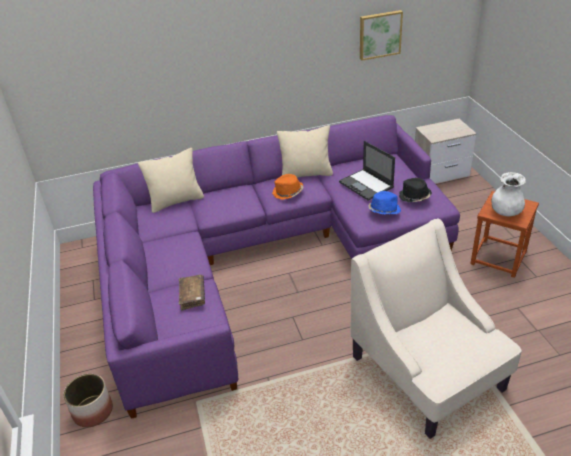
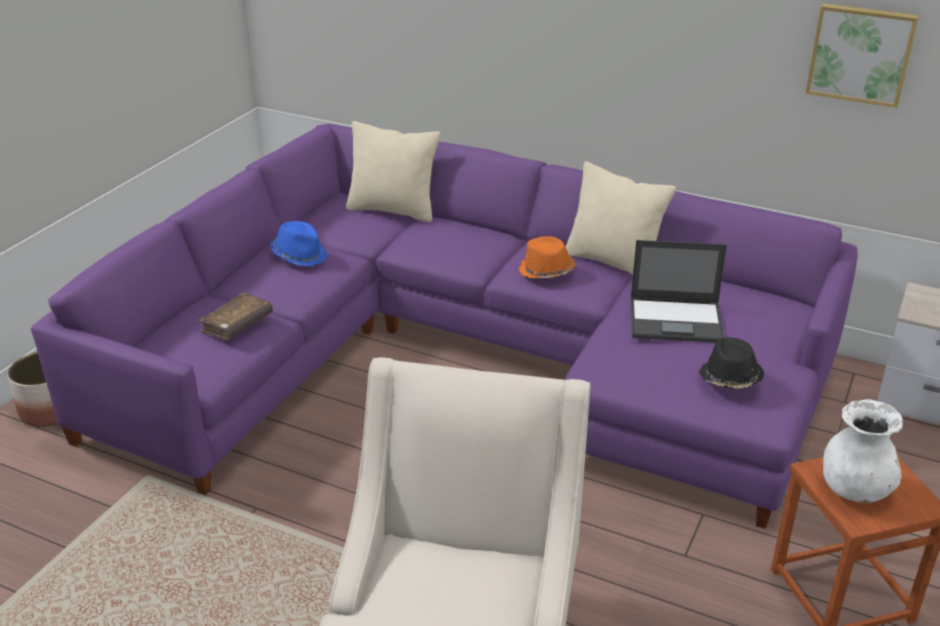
camera: 40 degrees right, 5 degrees down
(366, 185) = (677, 320): laptop -> laptop turned 90 degrees counterclockwise
(384, 210) = (649, 370): blue hat -> blue hat (299, 255)

